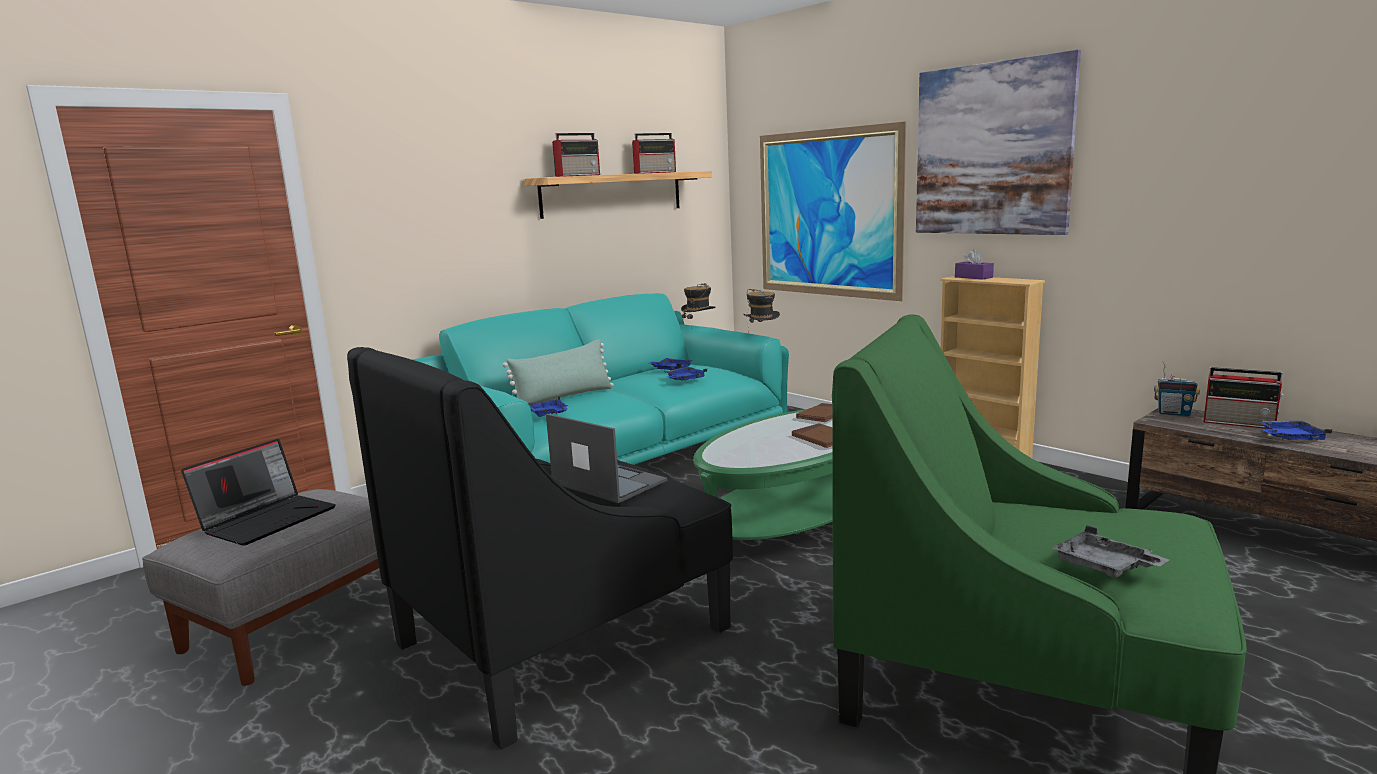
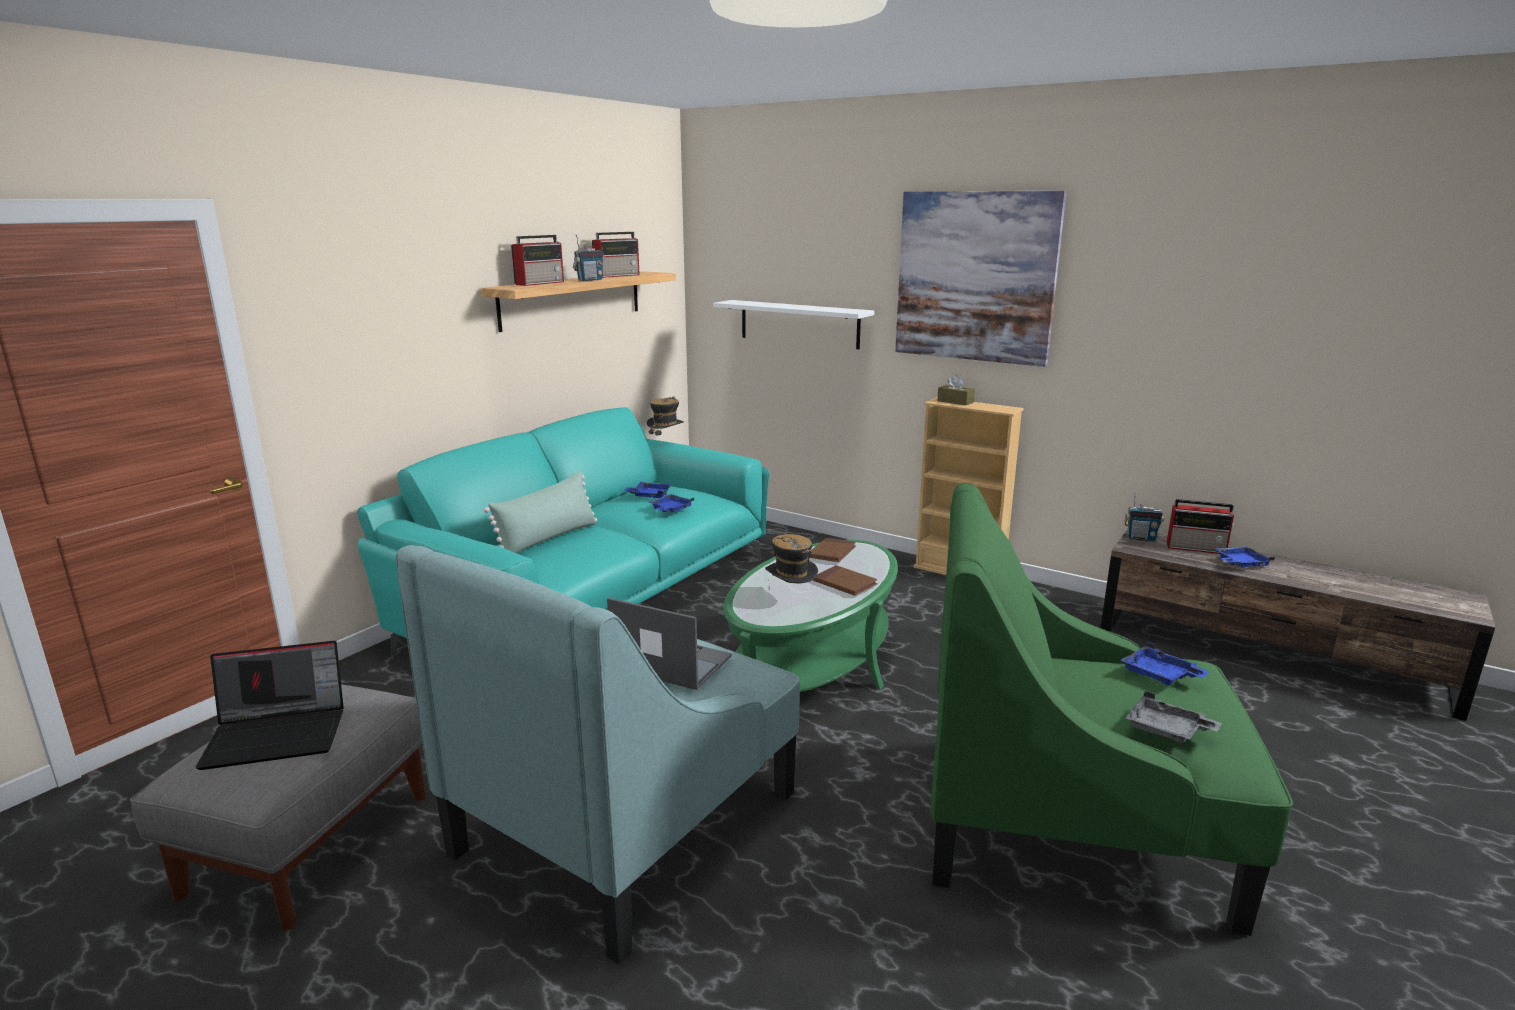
camera: 15 degrees left, 5 degrees up
(268, 519) = (279, 734): laptop -> laptop turned 60 degrees clockwise
(548, 414) = (543, 564): blue tray -> blue tray (1160, 675)
(565, 635) = (629, 820): black armchair -> turquoise armchair
(625, 173) = (590, 280): none -> radio
(761, 336) = (742, 457): hat -> hat (791, 597)
(827, 214) = (799, 324): picture -> white shelf
(973, 277) = (955, 401): purple tissue box -> brown tissue box

